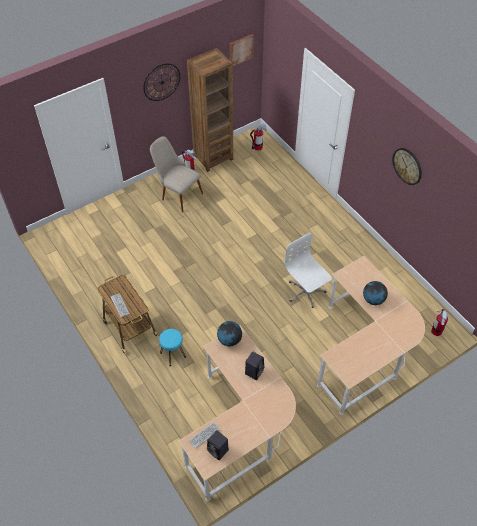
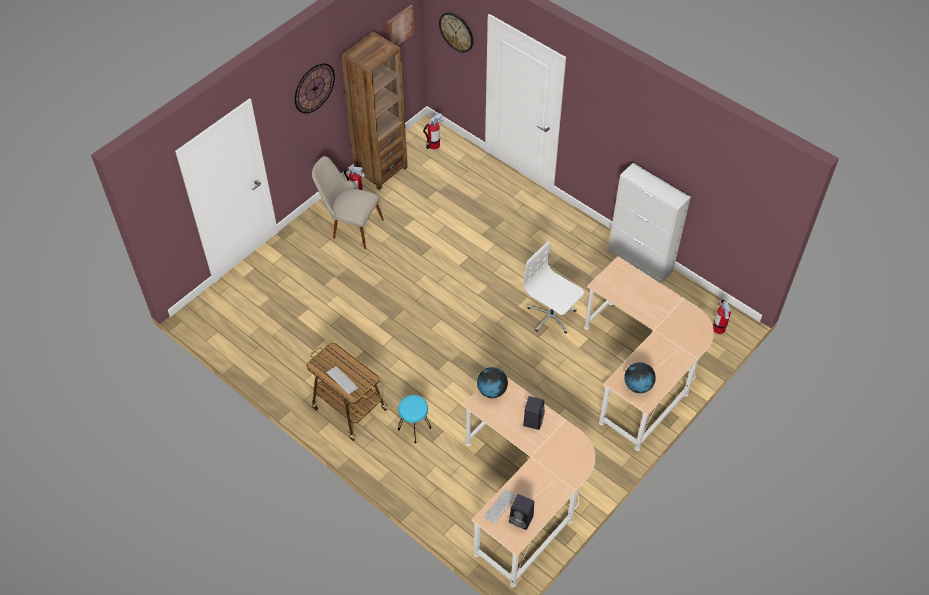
camera: 15 degrees left, 0 degrees up
(373, 299) = (644, 306): globe -> globe (637, 386)
(388, 264) = (640, 261): none -> white cabinet
(407, 166) = (649, 138): wall clock -> wall clock (456, 31)

